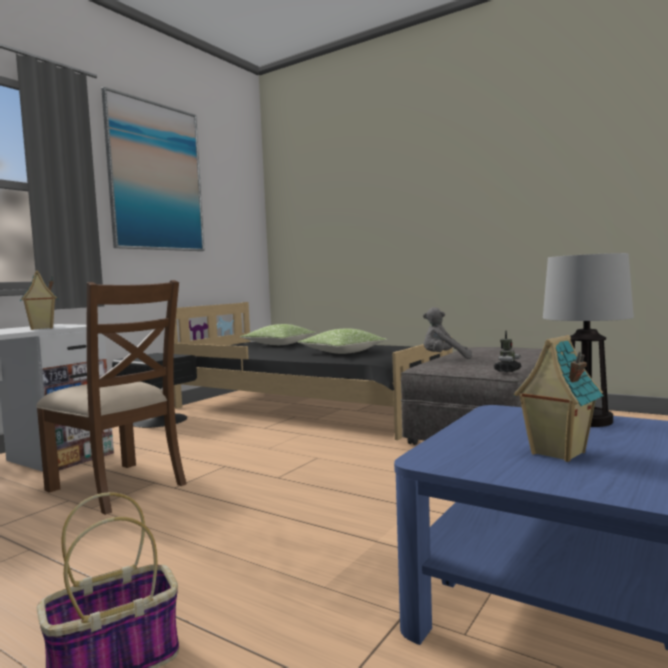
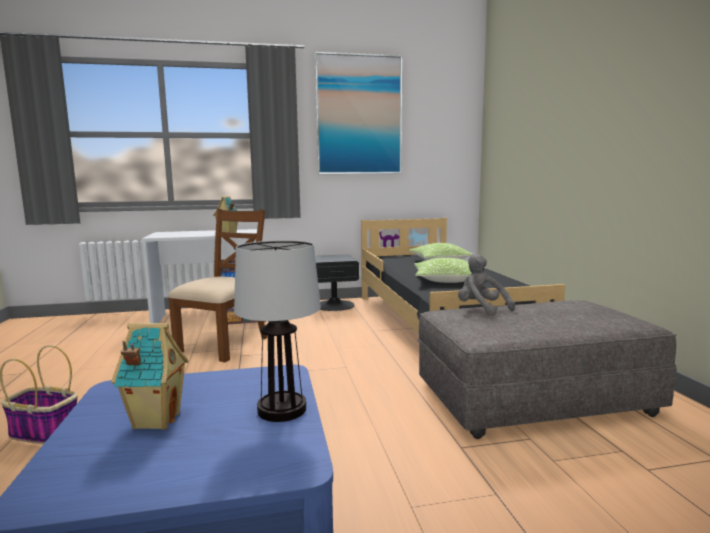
camera: 45 degrees right, 5 degrees up
(118, 487) = (224, 344): brown chair -> brown chair turned 150 degrees counterclockwise
(507, 370) = (476, 339): toy robot -> none

